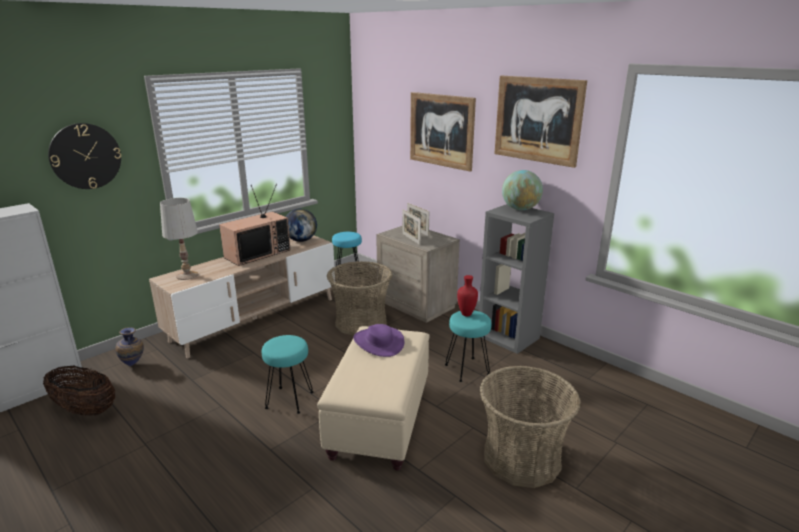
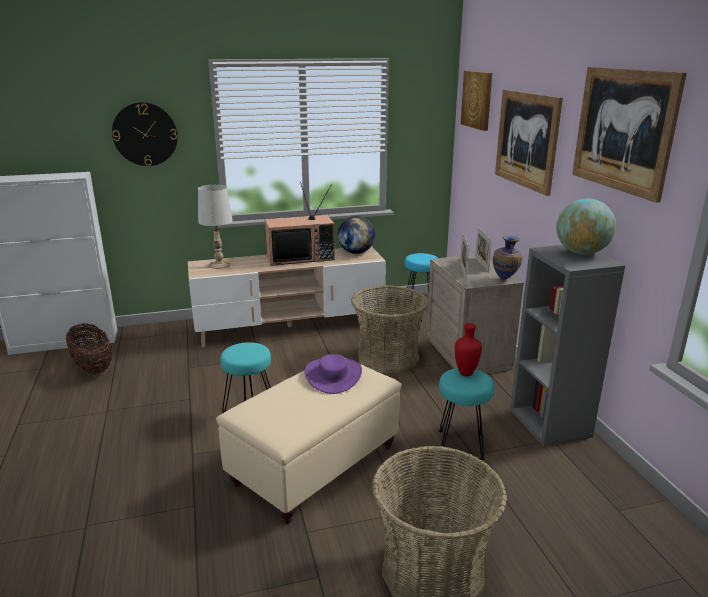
camera: 30 degrees right, 0 degrees up
(133, 365) = (157, 340): vase -> vase (505, 280)
(380, 100) = (477, 100): none -> picture

